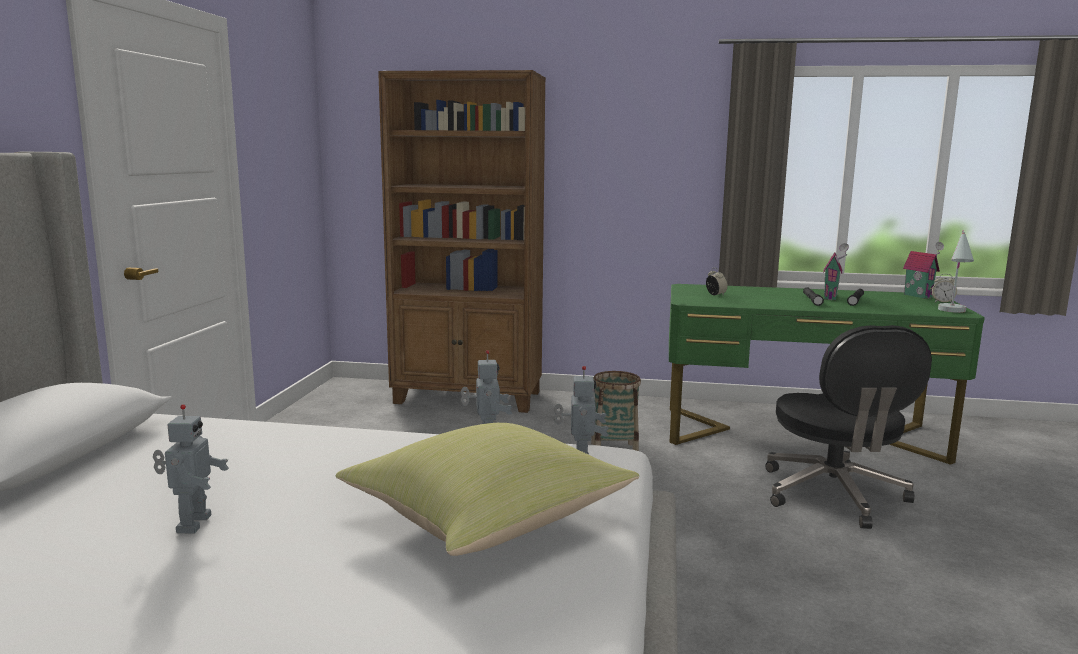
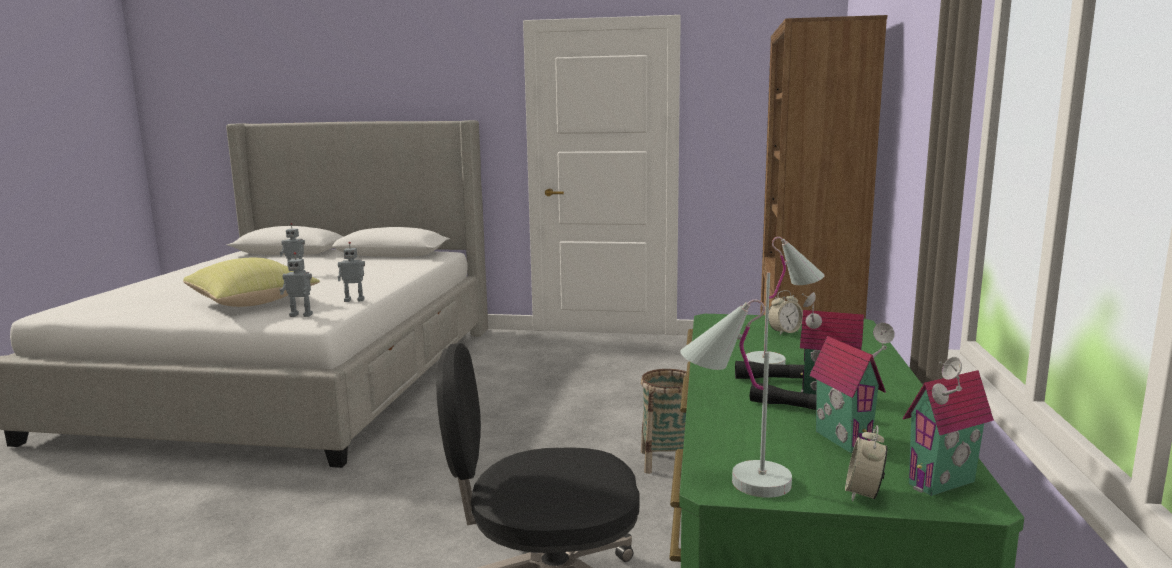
camera: 90 degrees right, 0 degrees up
(781, 299) = (782, 362): none -> white table lamp
(887, 300) = (846, 439): none -> toy house

